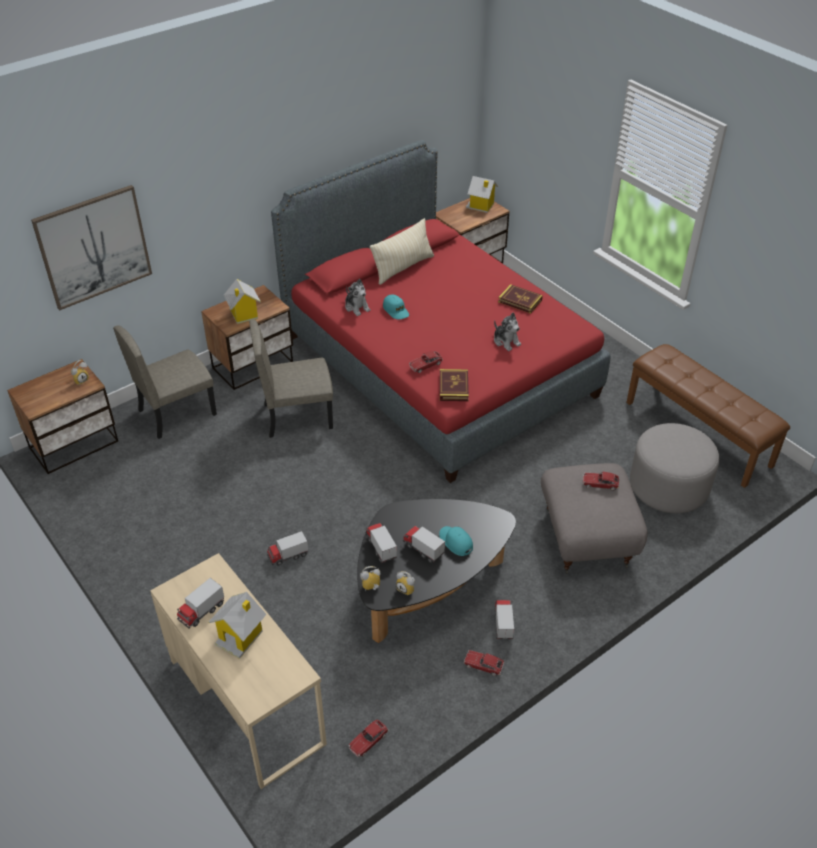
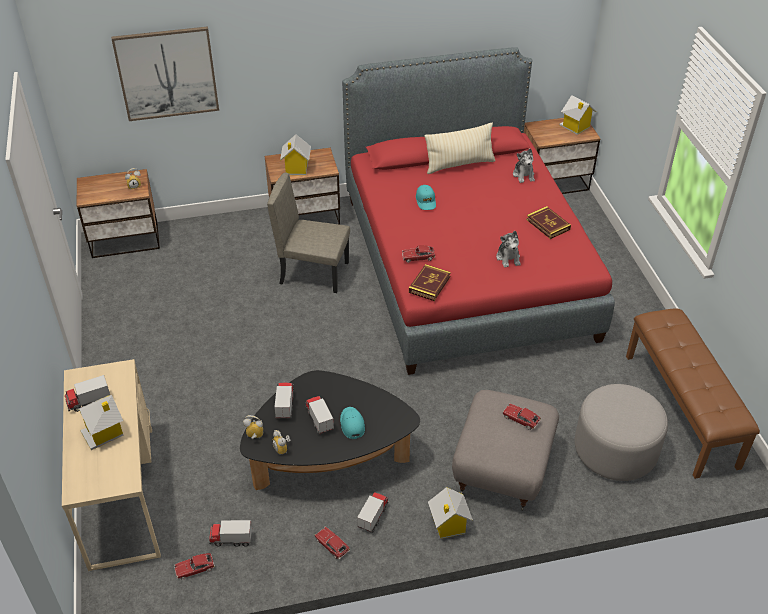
camera: 25 degrees right, 0 degrees up
(177, 412) = (219, 239): beige chair -> none
(288, 556) = (230, 389): toy truck -> toy truck (231, 539)
(357, 307) = (393, 188): plush toy -> plush toy (523, 175)
(573, 605) = (448, 525): none -> toy house

